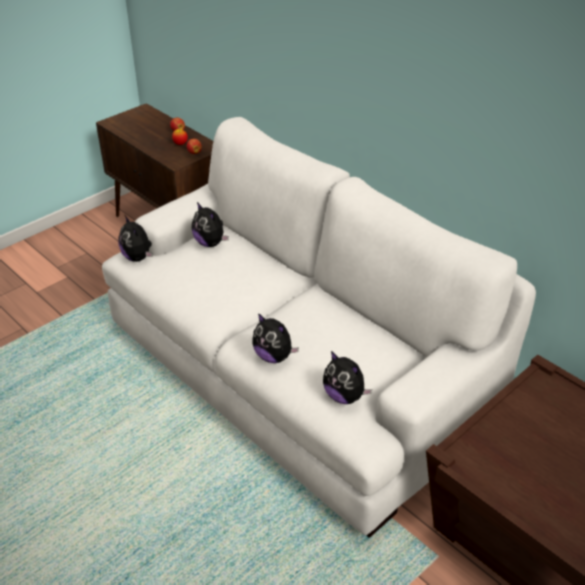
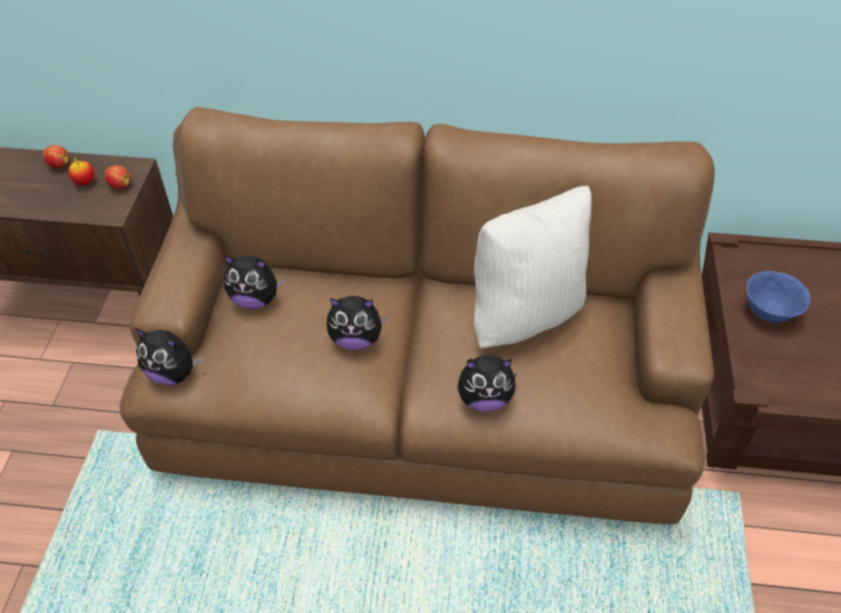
camera: 40 degrees left, 10 degrees up
(294, 371) = (421, 392): white sofa -> brown sofa
(344, 396) = (604, 396): plush toy -> plush toy (356, 339)
(347, 329) = (525, 314): none -> white pillow
(523, 422) = (769, 312): none -> blue bowl

